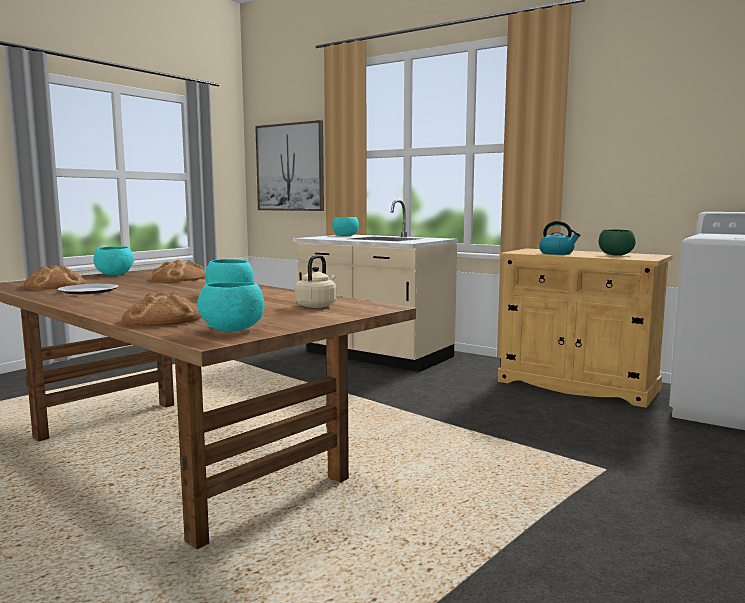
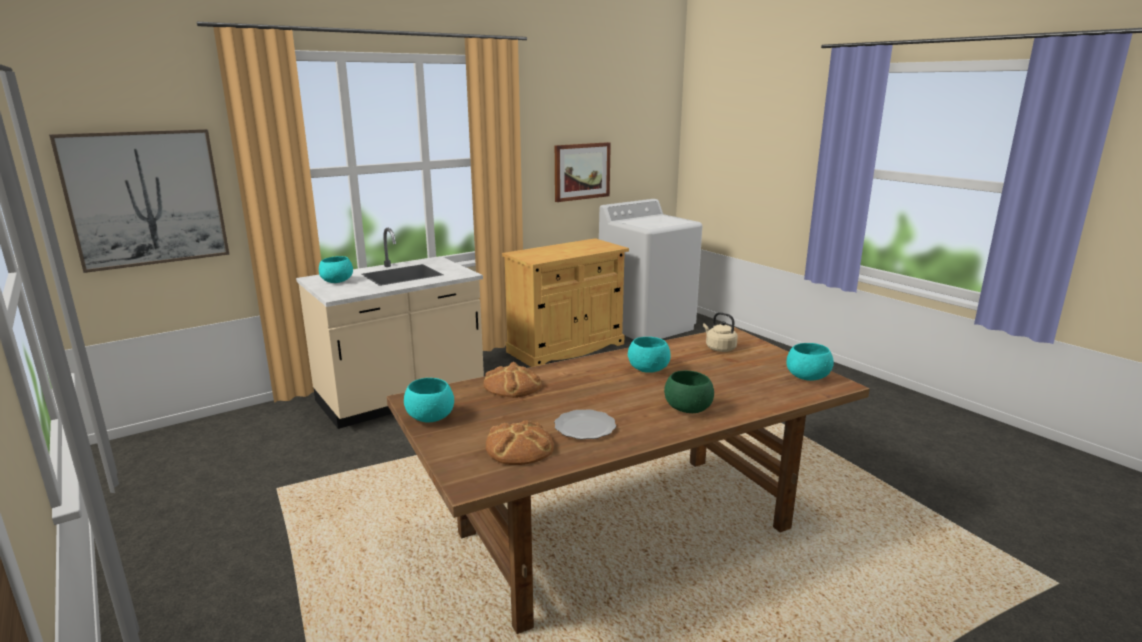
camera: 70 degrees left, 10 degrees up
(163, 319) = (765, 395): bread -> none
(557, 253) = (557, 254): kettle -> none
(615, 255) = (584, 246): green bowl -> green bowl (689, 409)
(679, 163) = (581, 171): none -> picture

